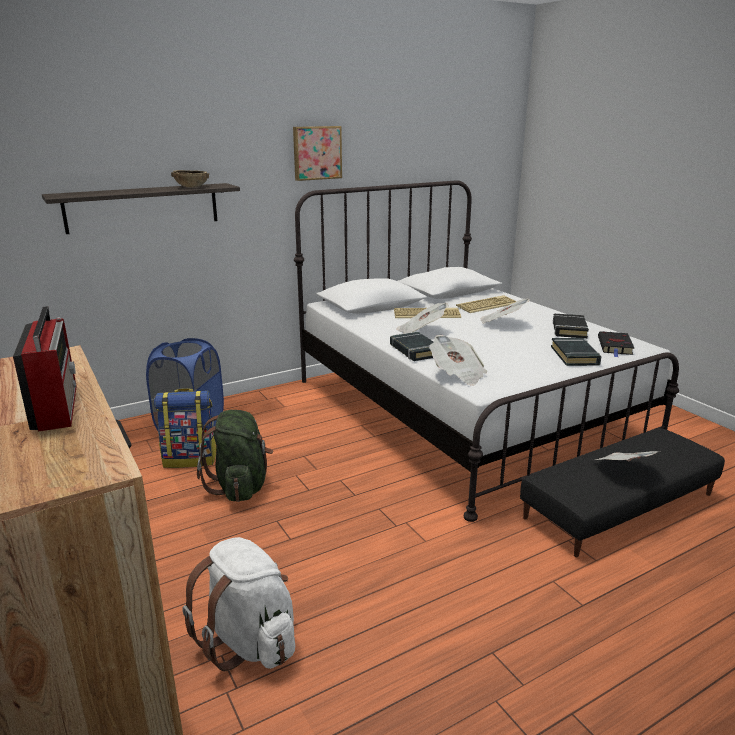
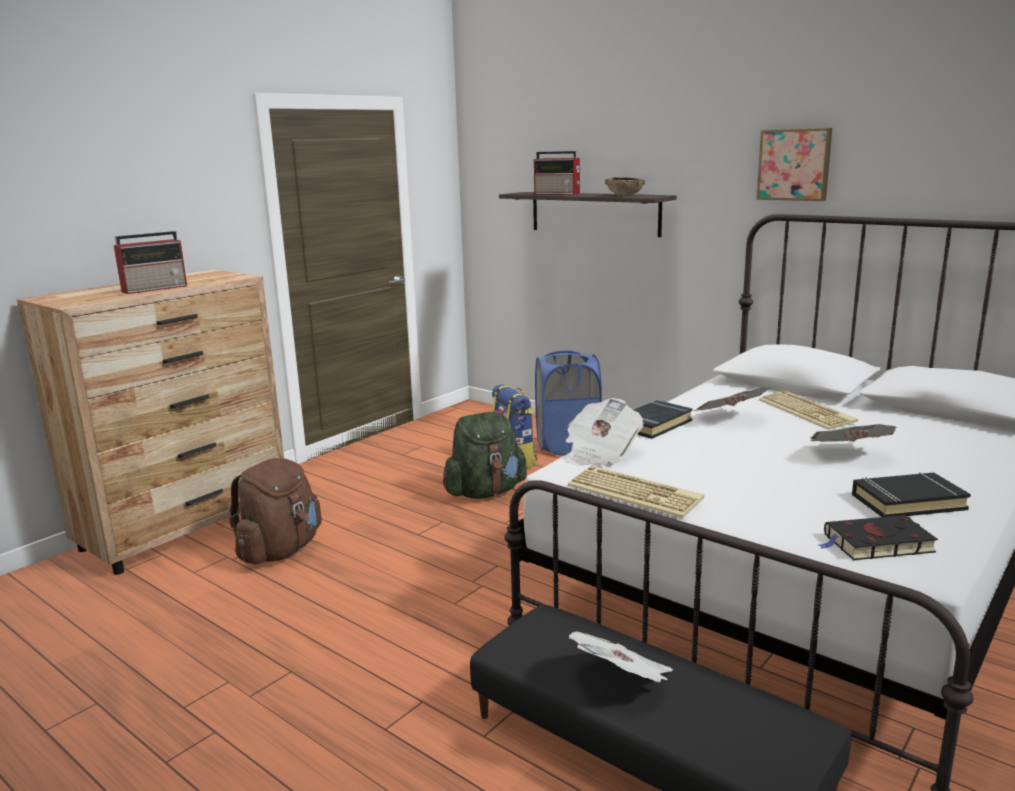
camera: 70 degrees right, 5 degrees down
(116, 192) = (558, 194): none -> radio
(249, 641) = (280, 551): white backpack -> brown backpack
(486, 305) = (926, 436): keyboard -> keyboard (636, 492)
(575, 356) = (773, 514): black book -> none

